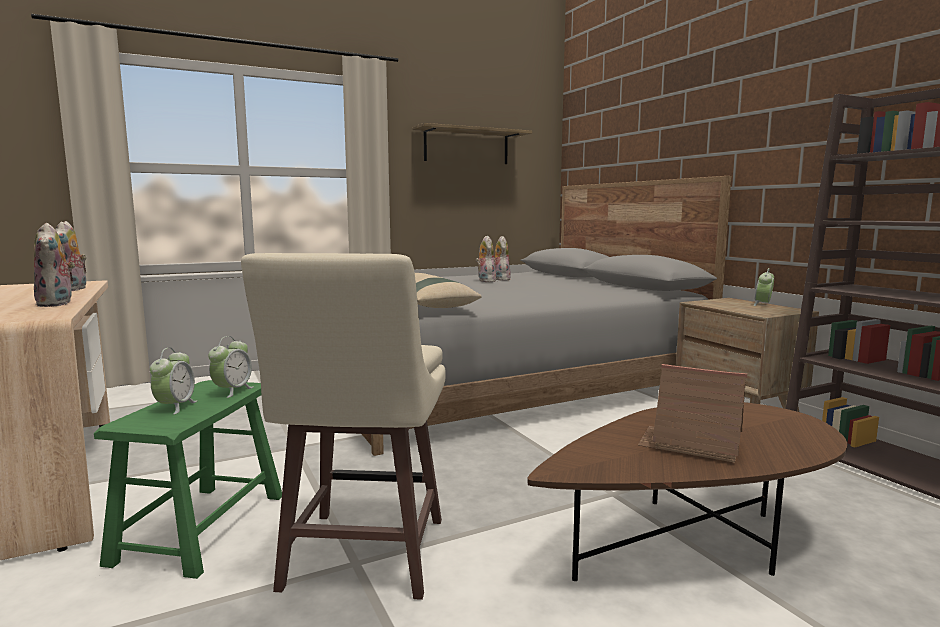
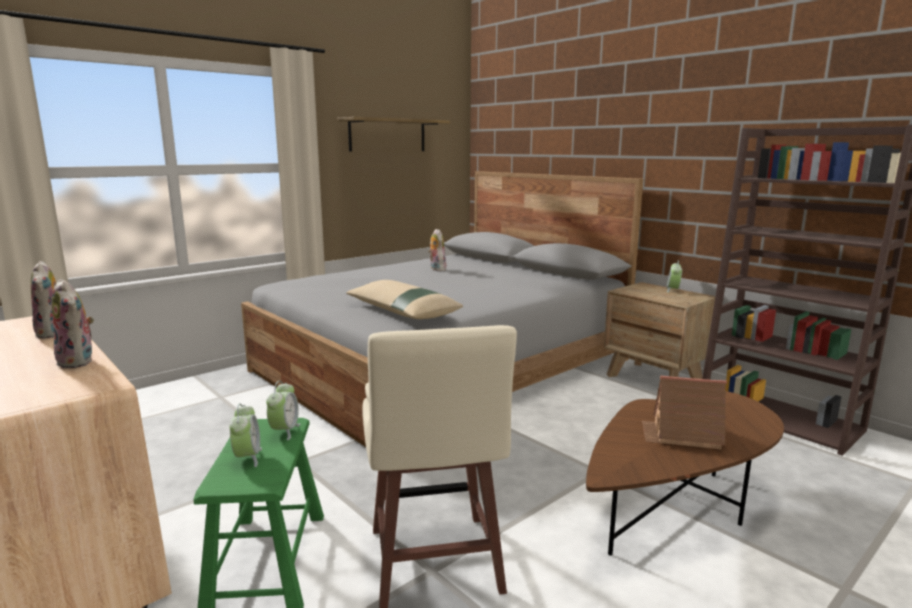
camera: 15 degrees left, 5 degrees up
(485, 281) = (427, 273): plush toy -> none

